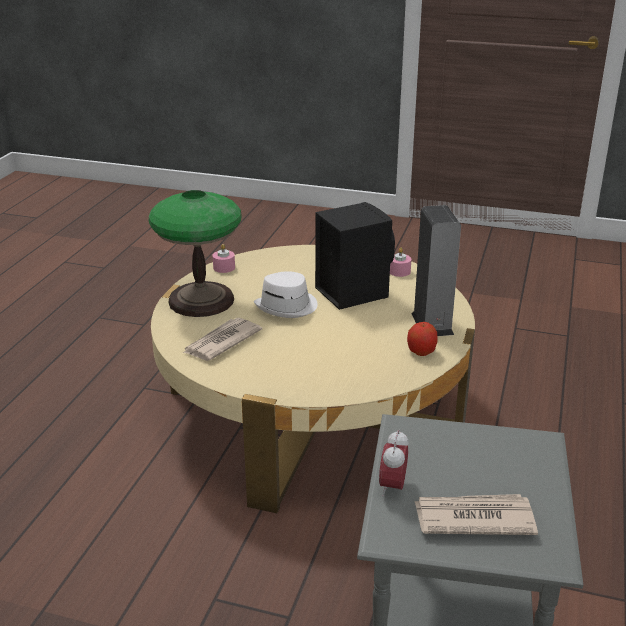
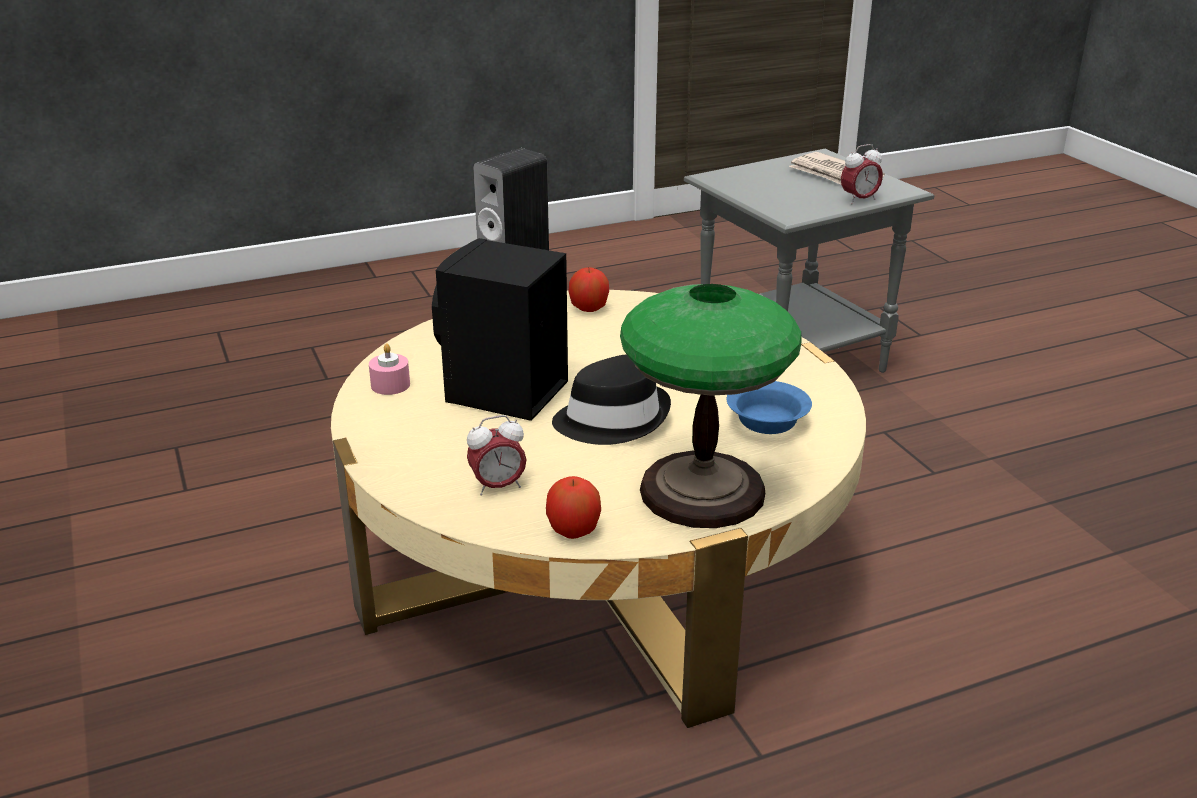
camera: 130 degrees left, 0 degrees up
(221, 342) = (768, 421): newspaper -> blue bowl
(224, 267) = (573, 530): pink candle -> apple
(276, 265) = (498, 486): none -> alarm clock
(287, 306) = (612, 419): white hat -> black hat

